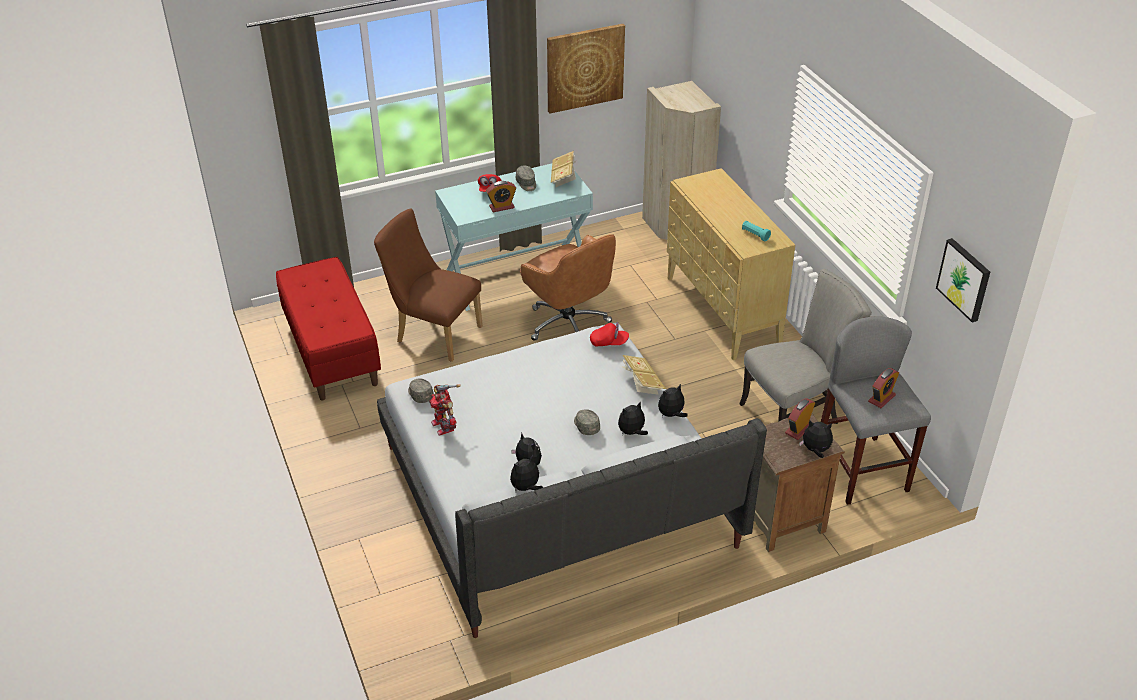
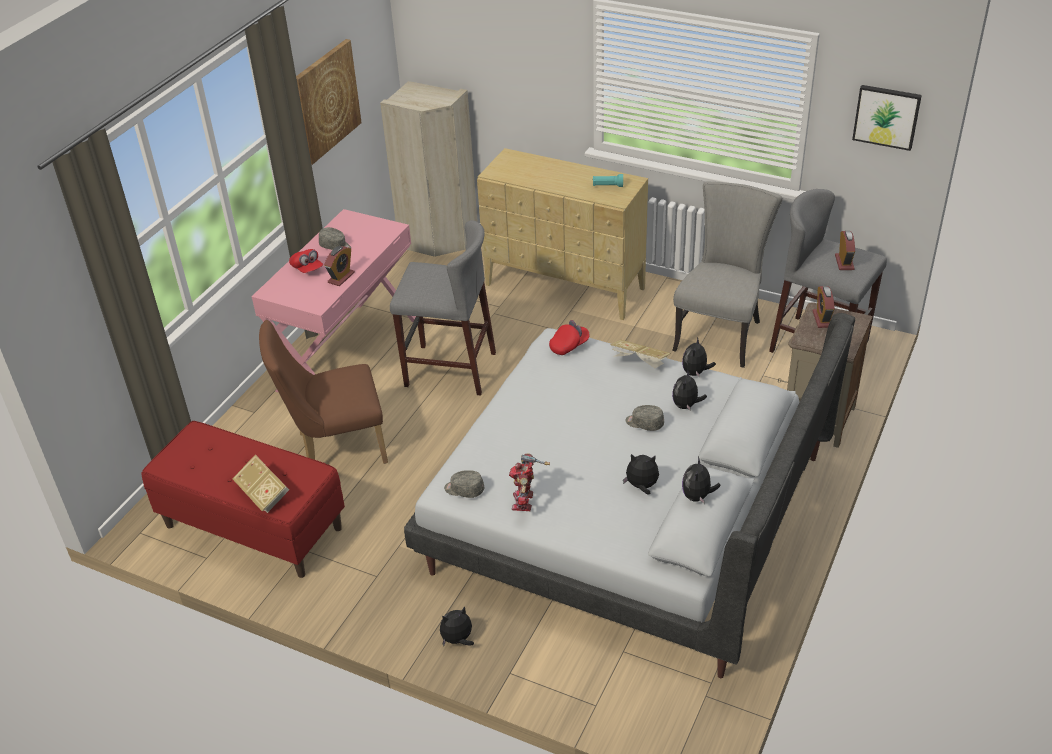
camera: 40 degrees left, 0 degrees up
(444, 425) = (525, 501): toy robot -> toy robot turned 75 degrees clockwise
(517, 275) = (348, 354): turquoise desk -> pink desk
(564, 177) = (363, 224): book -> book (263, 494)
(567, 324) = (450, 369): brown office chair -> grey stool
(815, 450) = (855, 327): plush toy -> plush toy (458, 640)

